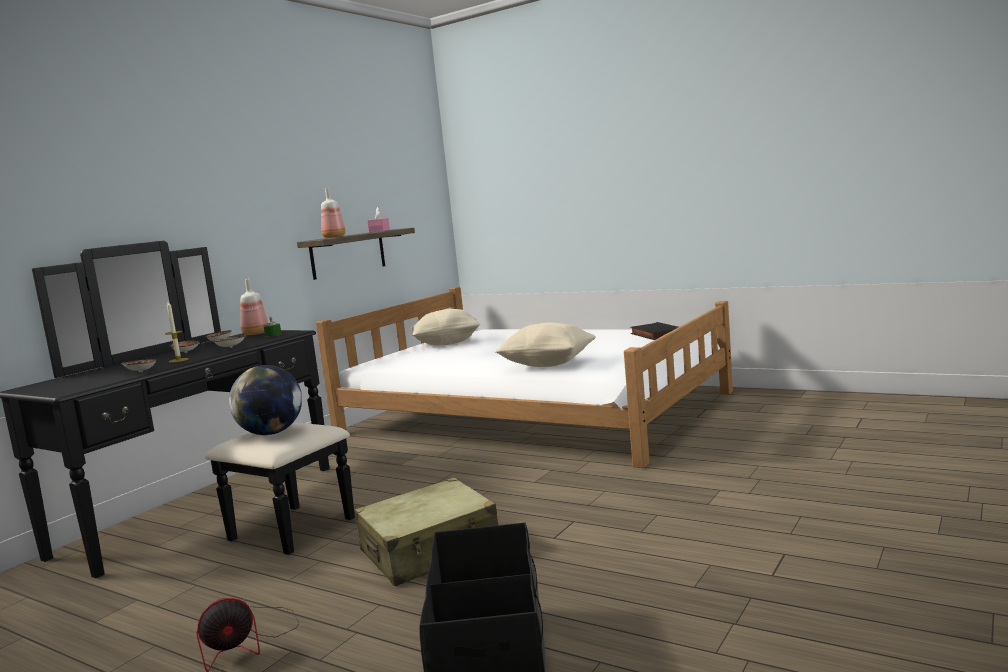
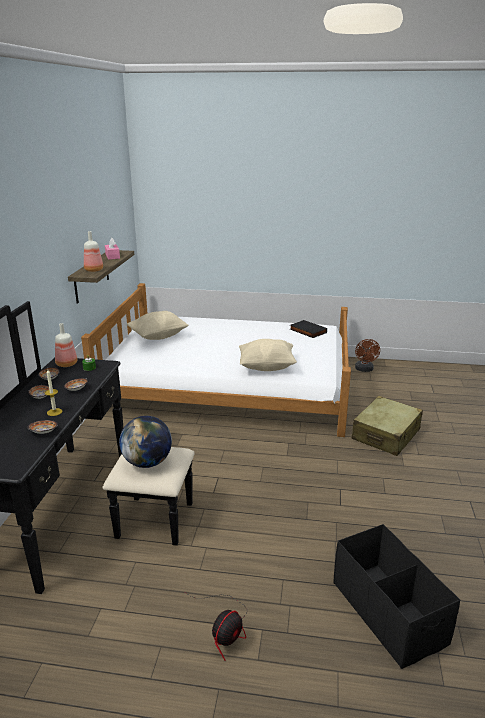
camera: 25 degrees left, 15 degrees up
(430, 550) = (274, 527): beige suitcase -> beige suitcase (386, 435)
(759, 401) = (364, 370): none -> brown fan

